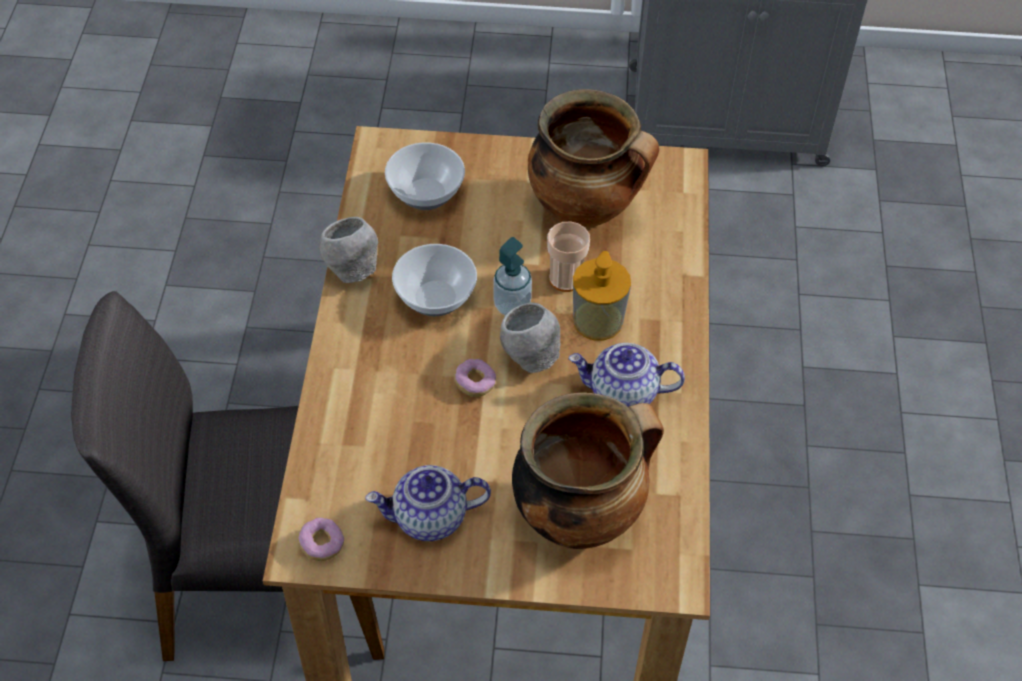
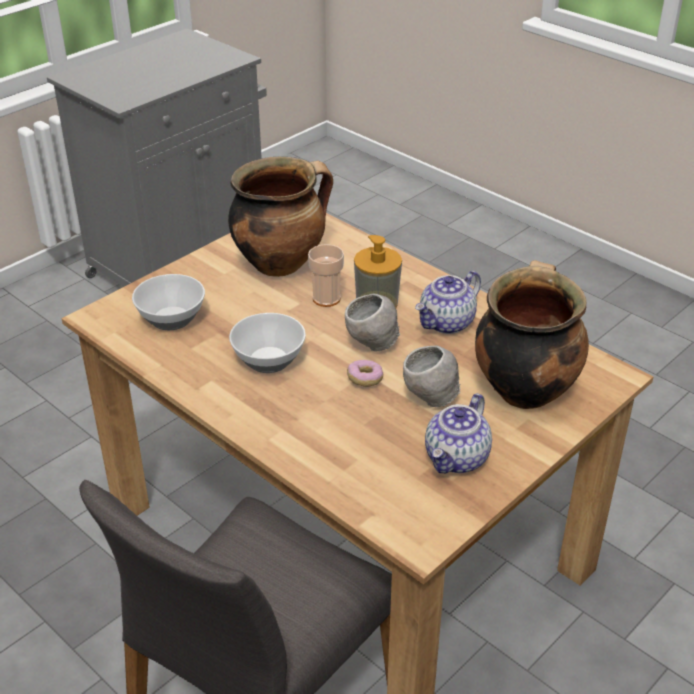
camera: 50 degrees left, 15 degrees down
(322, 544) = (424, 526): donut -> none
(352, 270) = (190, 385): grey bowl -> grey bowl (430, 399)
(512, 305) = (319, 331): soap dispenser -> none

